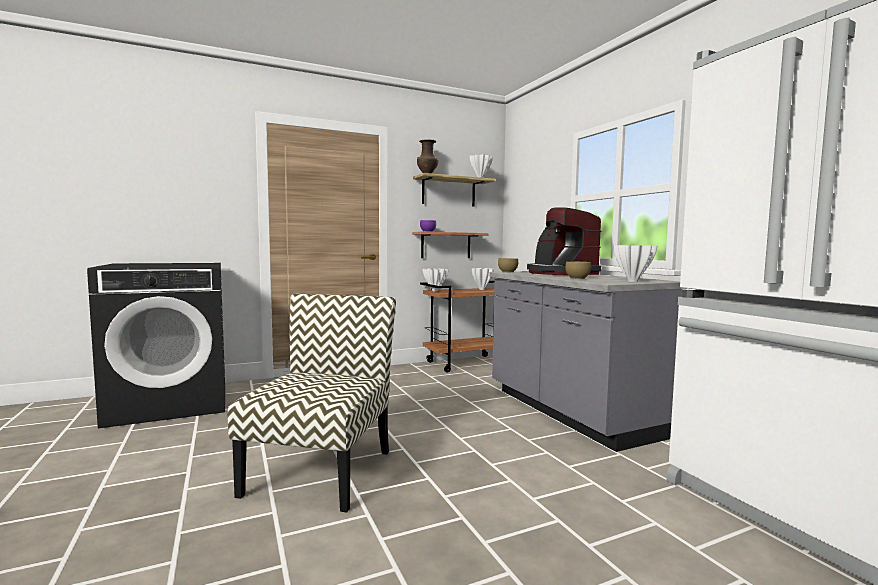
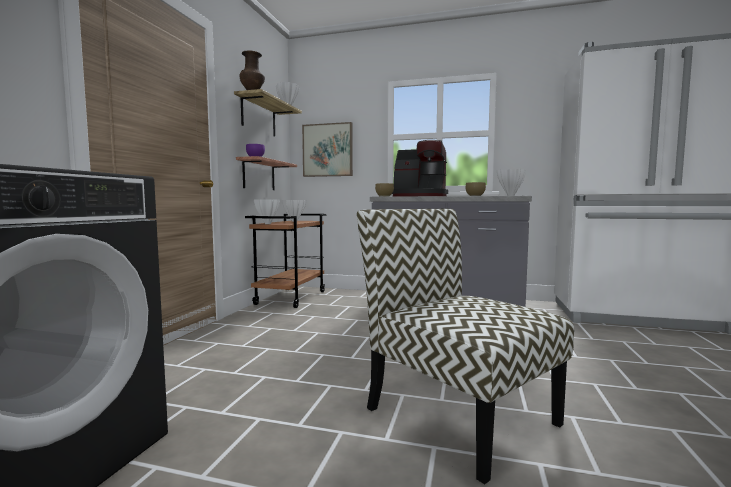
camera: 50 degrees left, 0 degrees up
(526, 215) = (327, 150): none -> picture

